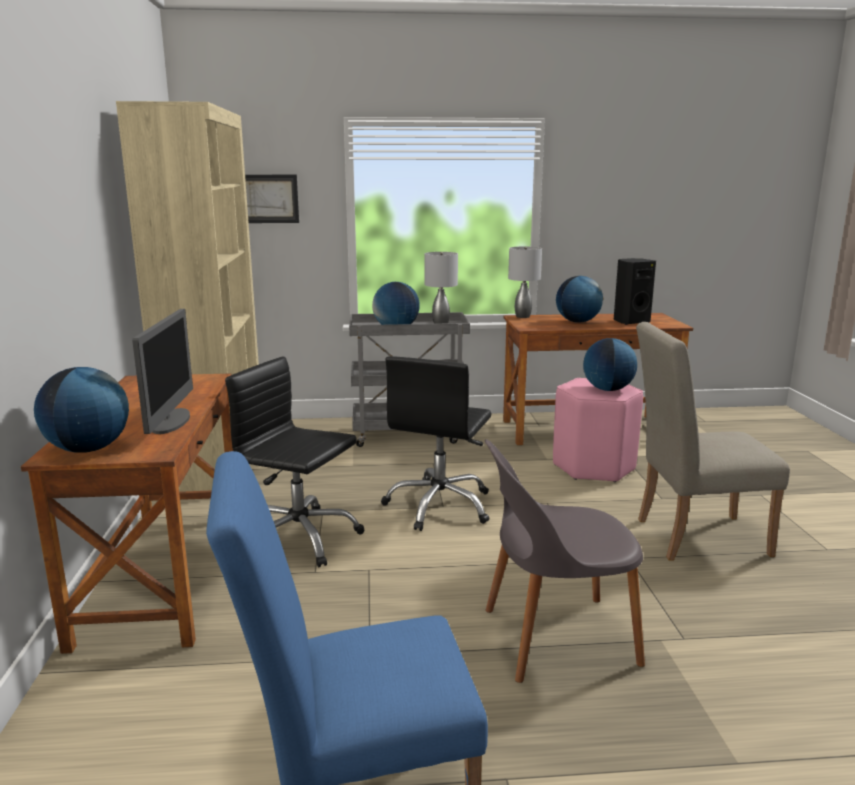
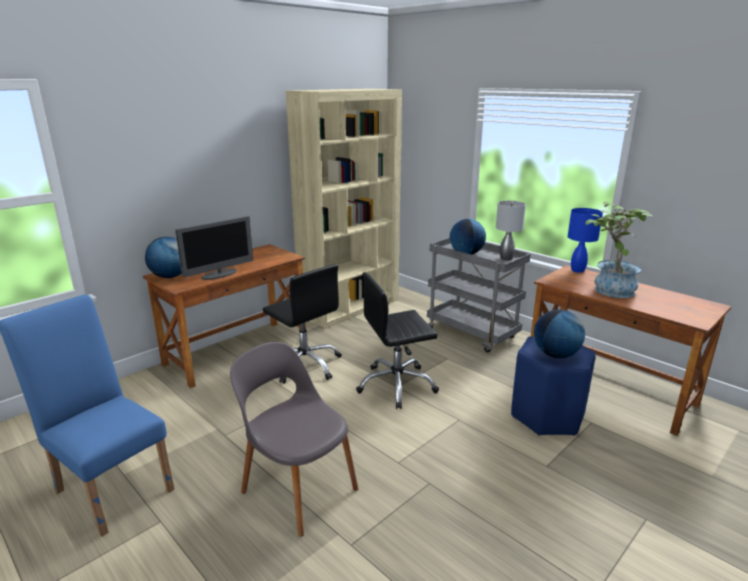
camera: 50 degrees right, 5 degrees up
(264, 199) = (428, 144): picture -> none
(299, 538) = (305, 365): black office chair -> black office chair turned 150 degrees clockwise
(523, 316) = (578, 270): grey table lamp -> blue table lamp
(577, 322) = (608, 289): globe -> potted plant
(592, 467) = (546, 416): pink stool -> blue stool
(630, 322) = (659, 304): black speaker -> none
(692, 536) = (503, 502): beige chair -> none

